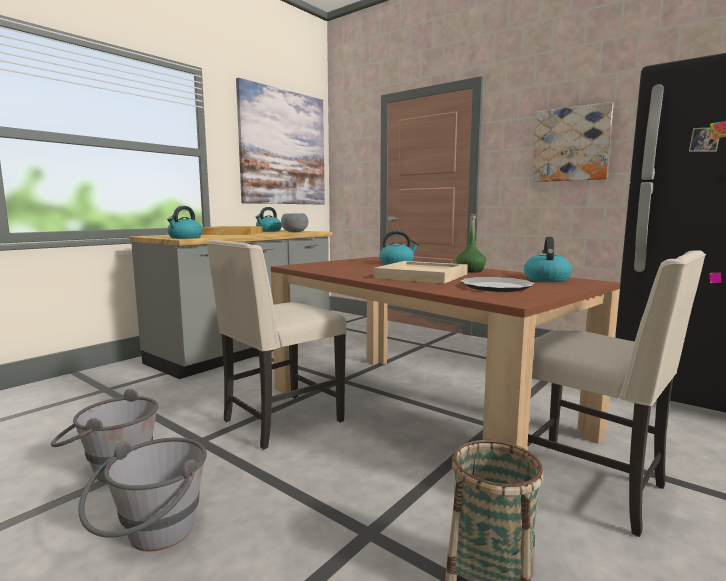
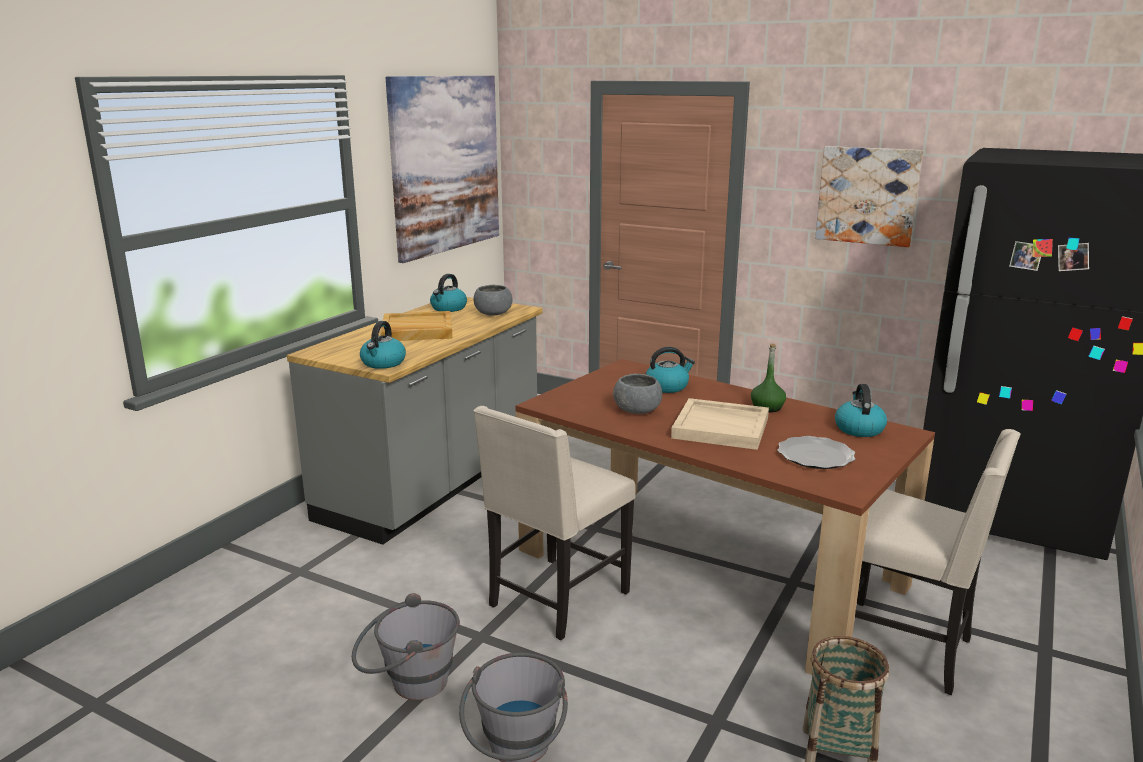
camera: 10 degrees left, 10 degrees up
(360, 269) = (637, 411): none -> grey bowl

